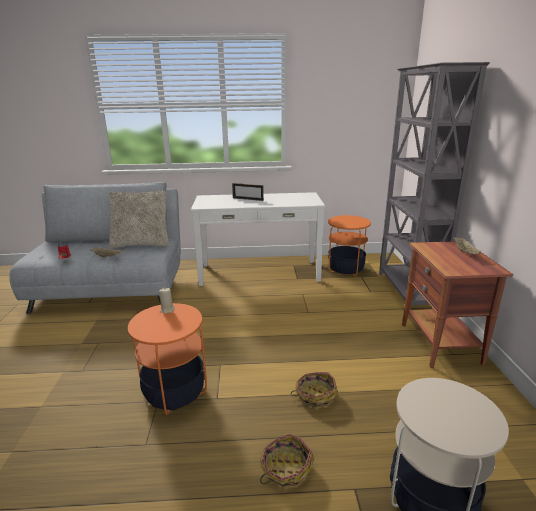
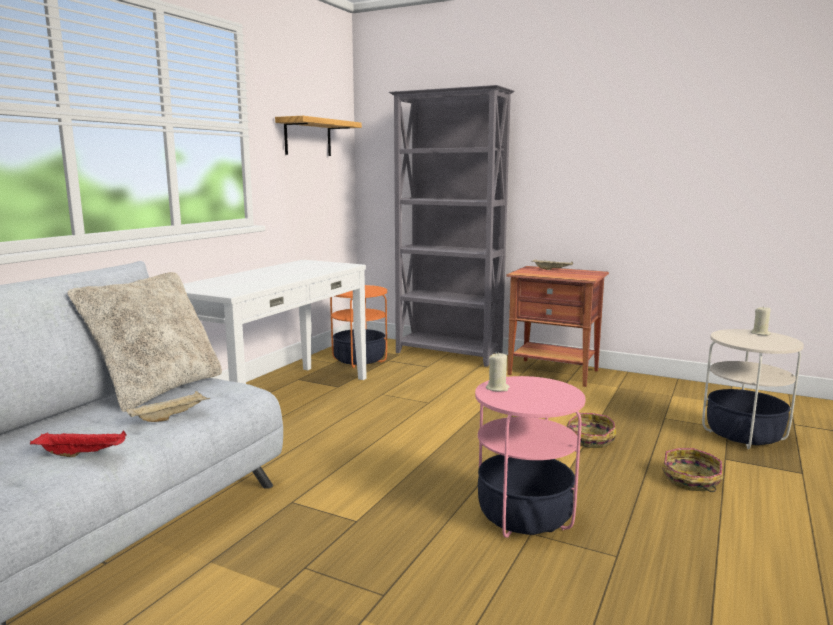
camera: 60 degrees left, 10 degrees down
(175, 393) = (524, 517): orange side table -> pink side table
(248, 199) = (258, 276): picture frame -> none
(349, 106) = (308, 138): none -> shelf
(483, 414) = (760, 333): none -> beige candle

